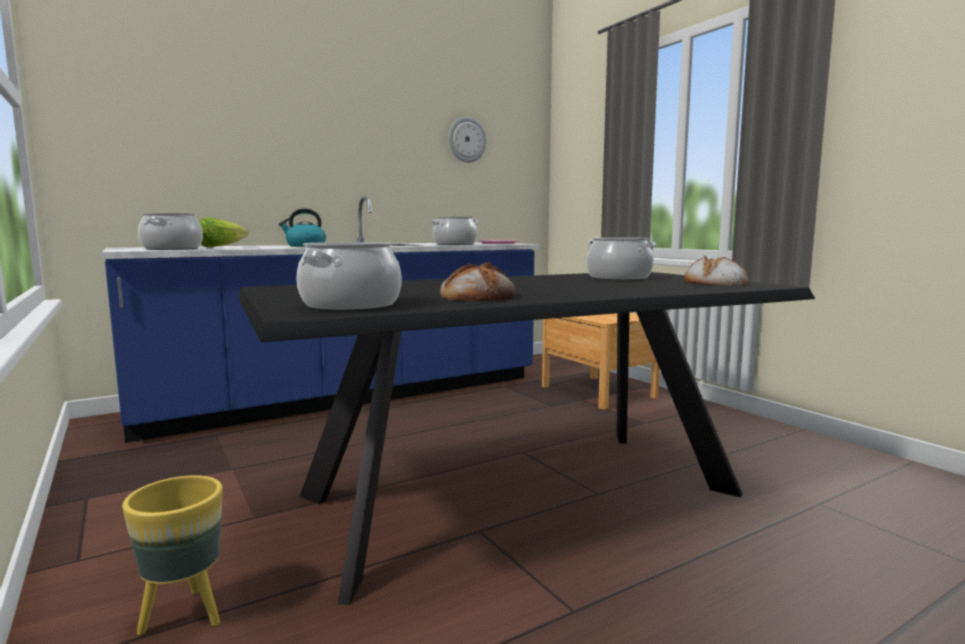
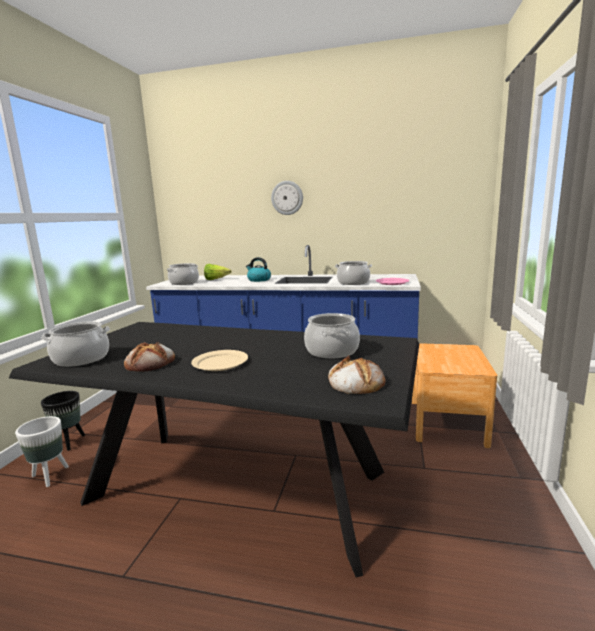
camera: 45 degrees right, 5 degrees up
(110, 571) = (69, 443): none -> black planter
(184, 615) = (49, 476): yellow planter -> white planter
(466, 140) = (402, 192): wall clock -> wall clock (287, 198)
(558, 289) = (220, 362): none -> beige plate

